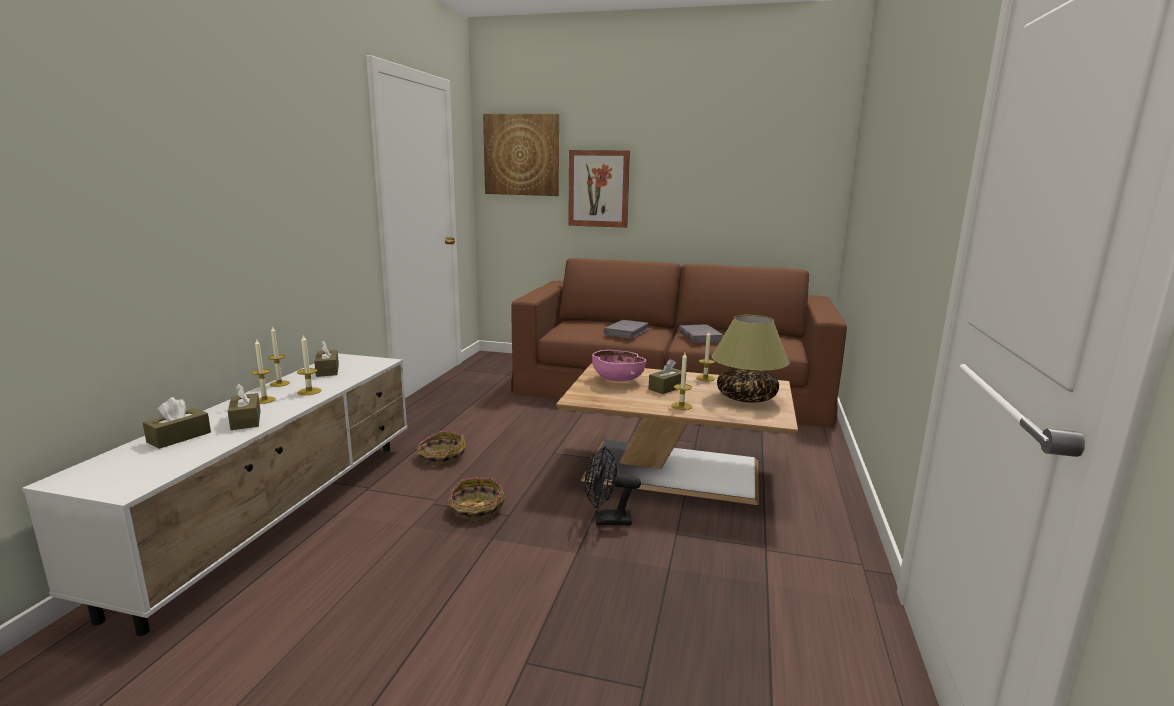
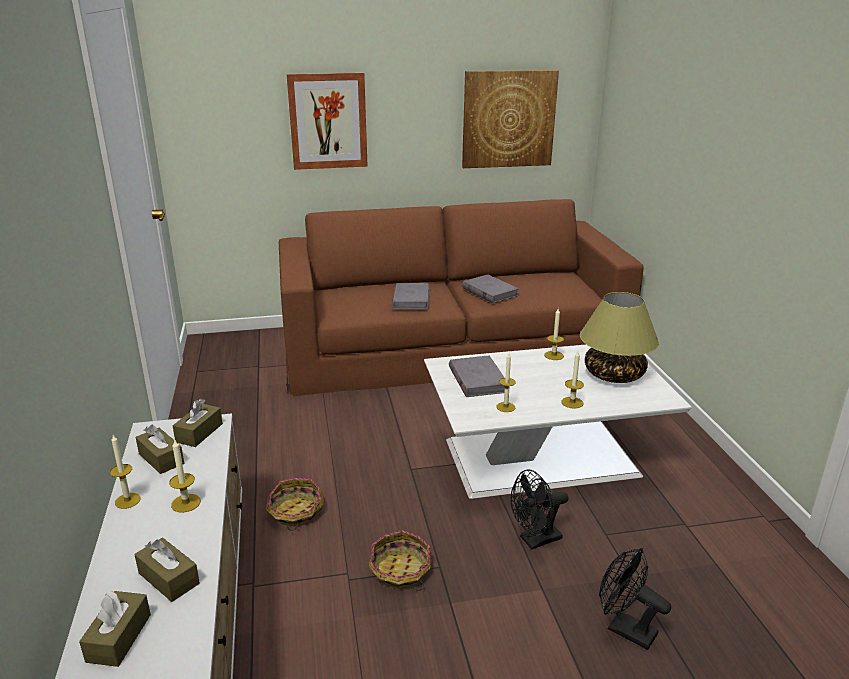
camera: 25 degrees left, 10 degrees up
(264, 400) = (147, 536): candle -> candle (505, 407)
(521, 155) = (220, 82): picture -> picture (508, 119)
(617, 380) = (477, 379): pink bowl -> grey book
(621, 601) = (624, 629): none -> black fan
(667, 388) = (534, 379): brown tissue box -> brown tissue box (199, 433)
(676, 470) = (544, 456): brown coffee table -> white coffee table

